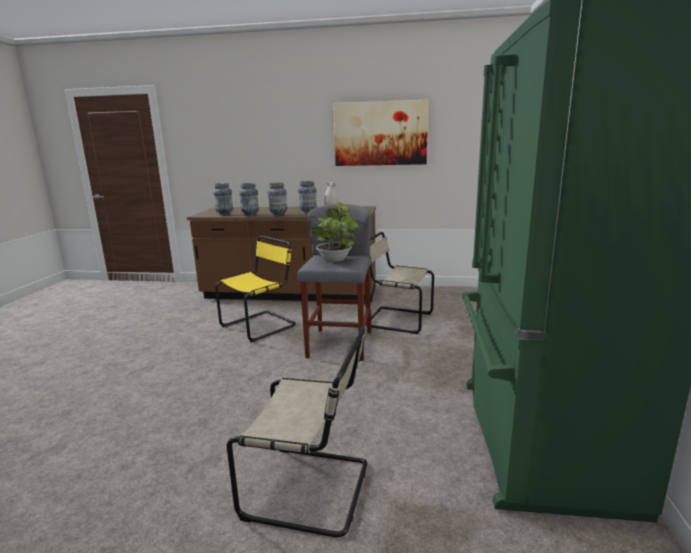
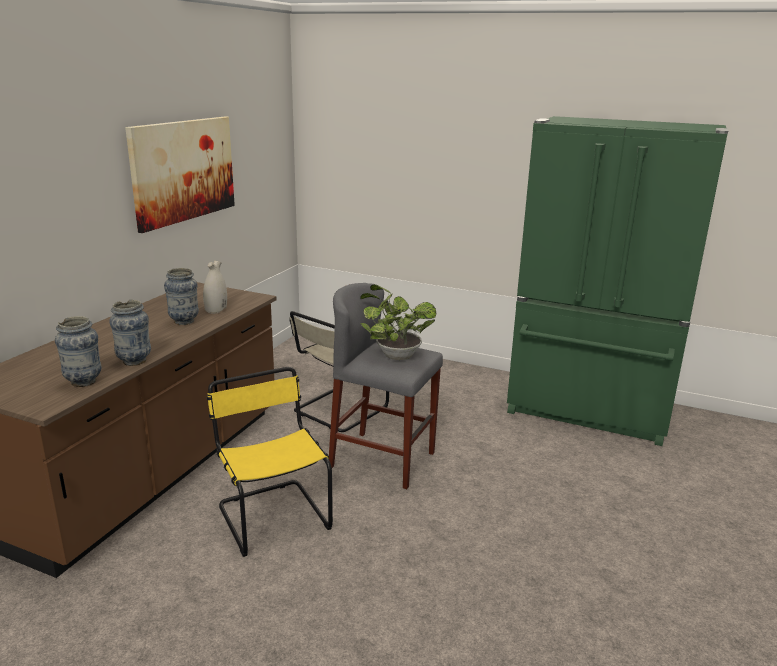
camera: 75 degrees left, 5 degrees up
(278, 215) = (173, 341): vase -> none
(312, 489) = (646, 517): beige chair -> none

